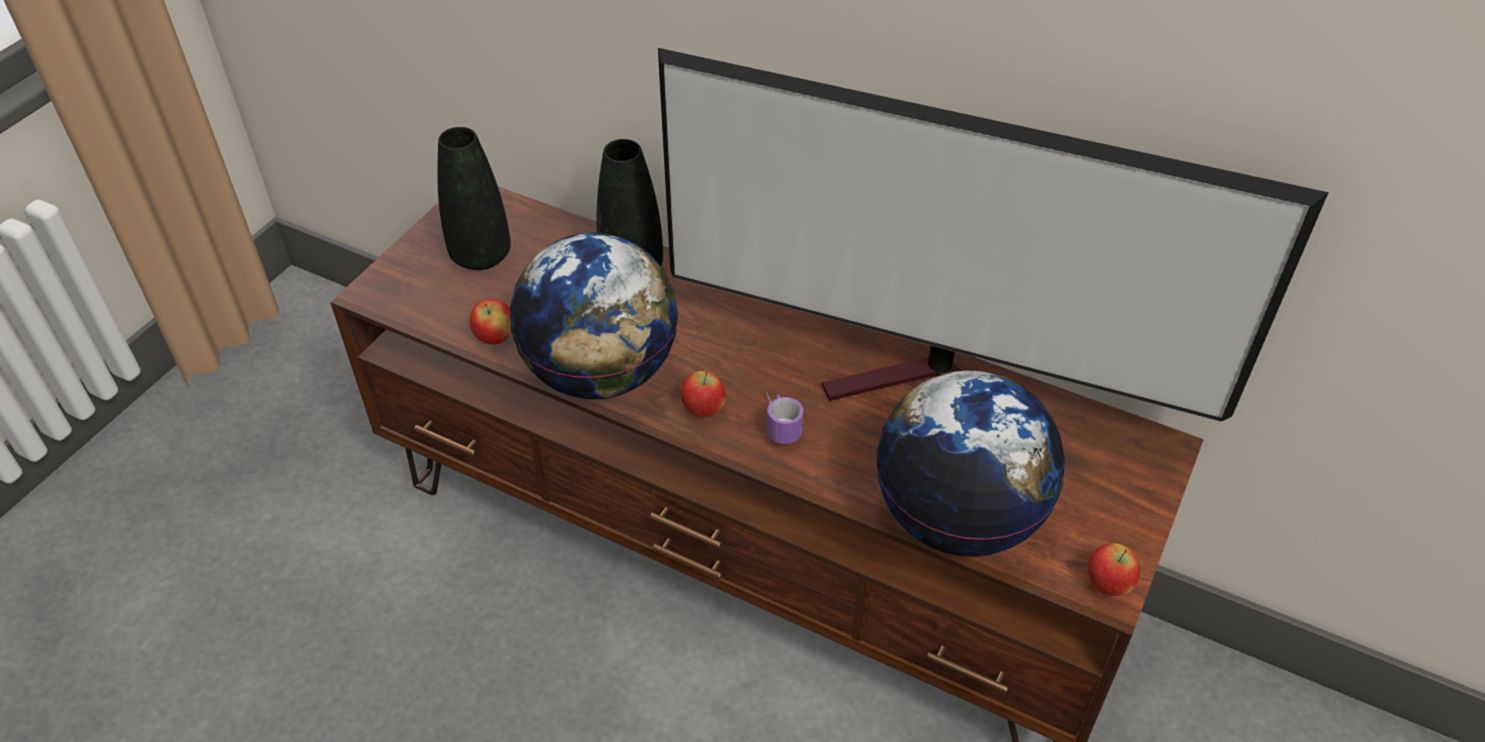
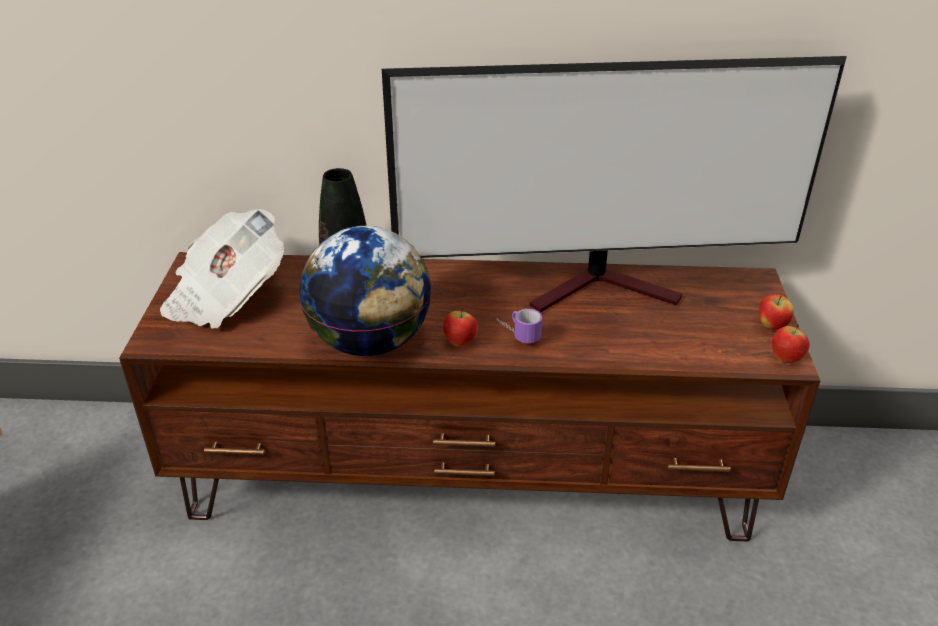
camera: 25 degrees left, 10 degrees down
(481, 256) = (225, 297): black vase -> newspaper
(495, 338) = (273, 343): apple -> apple (771, 326)
(958, 517) = (671, 351): globe -> none

